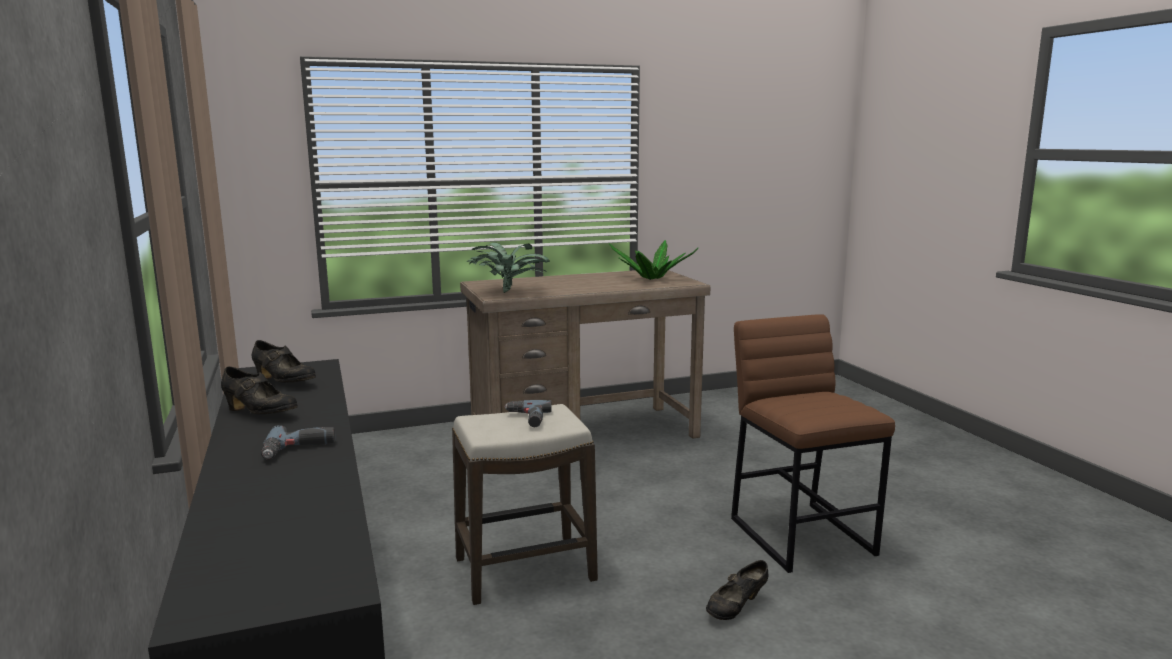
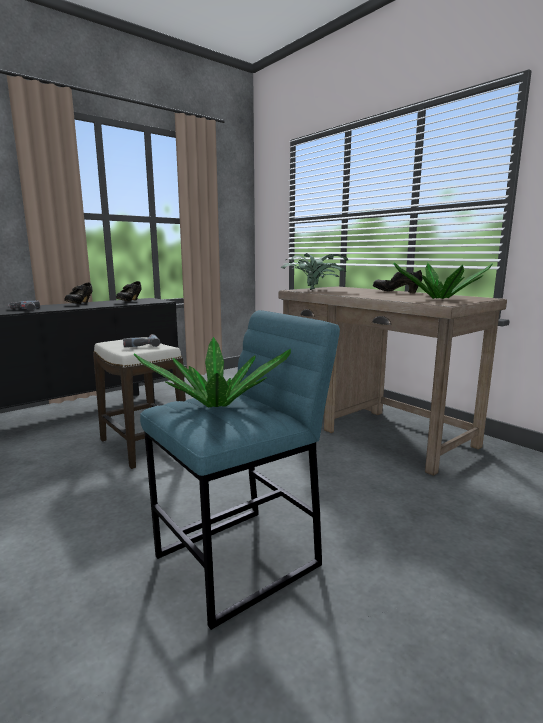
camera: 70 degrees right, 0 degrees up
(736, 608) = (91, 531): black shoe -> black shoe (396, 292)
(799, 534) = (241, 558): brown stool -> blue stool
(812, 402) = (217, 404): none -> potted plant

